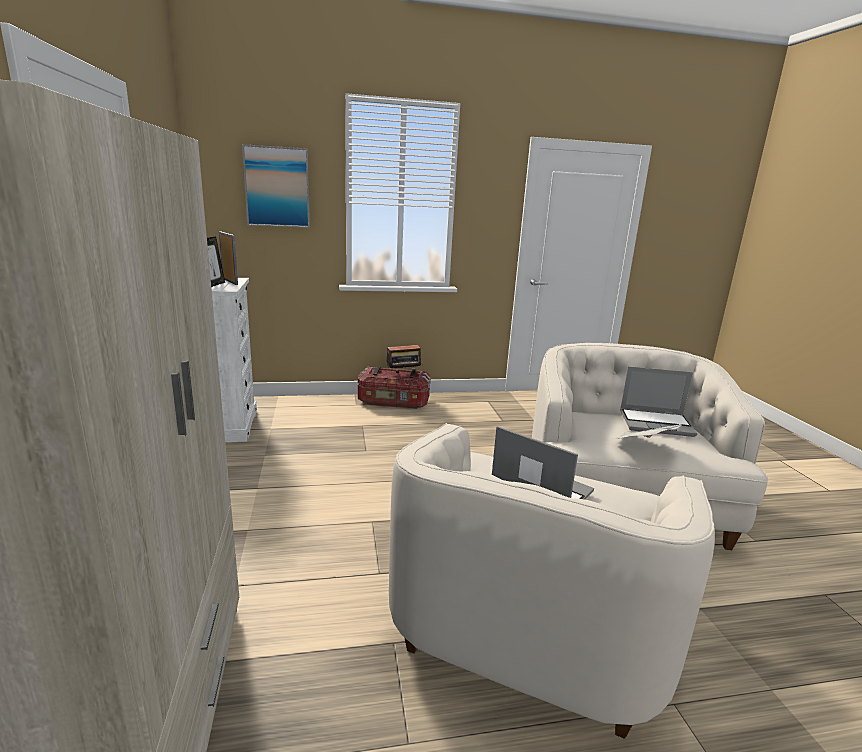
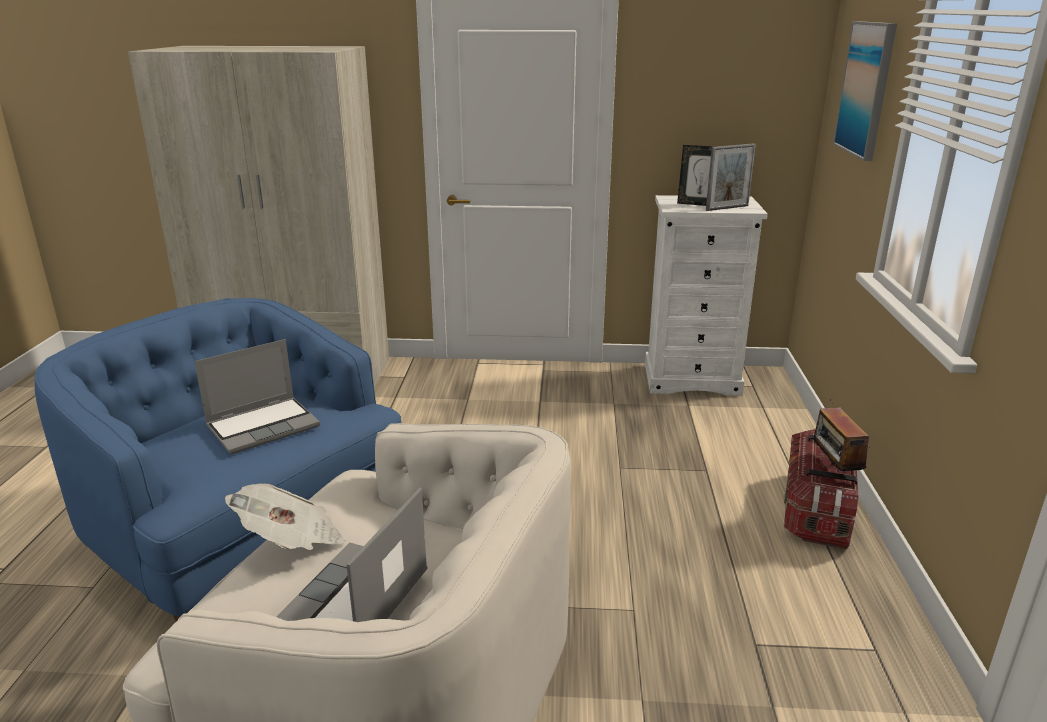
camera: 105 degrees right, 5 degrees up
(532, 620) = (245, 531): white armchair -> blue armchair

